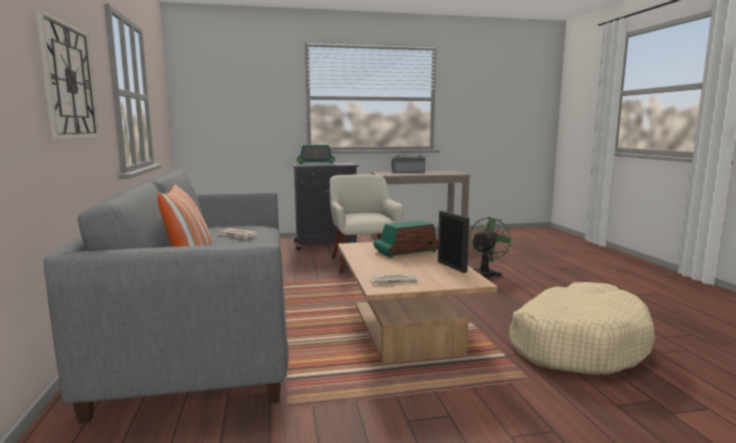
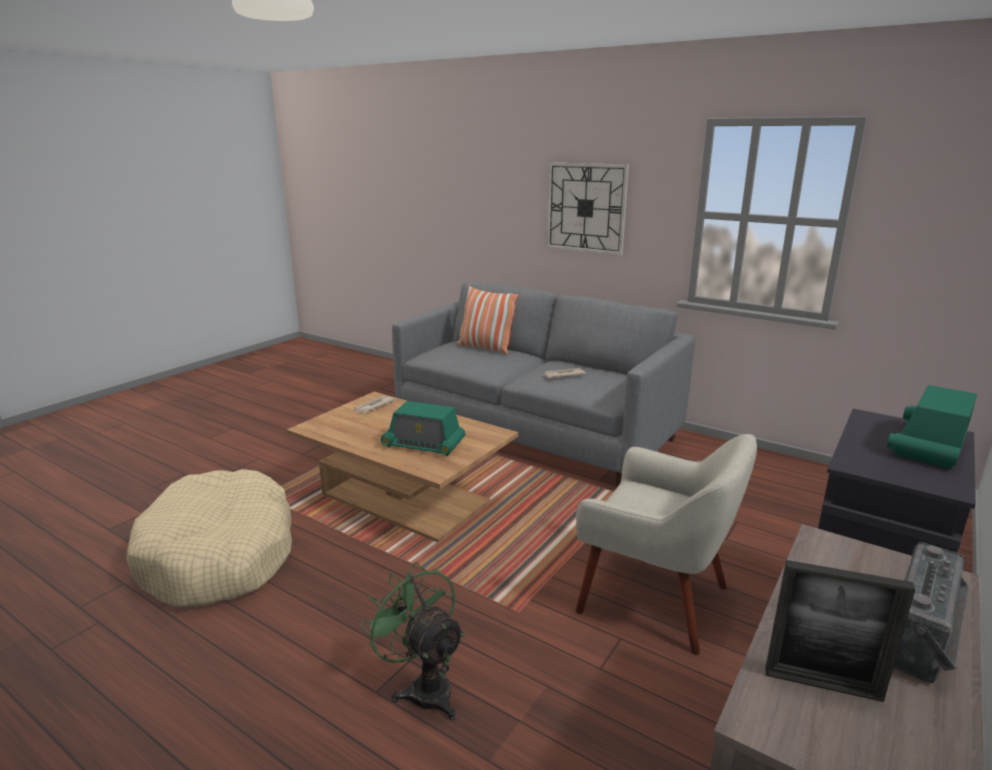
camera: 135 degrees right, 10 degrees up
(407, 252) = (423, 444): radio -> radio turned 90 degrees clockwise
(451, 267) = (348, 438): picture frame -> picture frame (822, 684)
(486, 274) = (423, 687): green fan -> green fan turned 150 degrees clockwise

